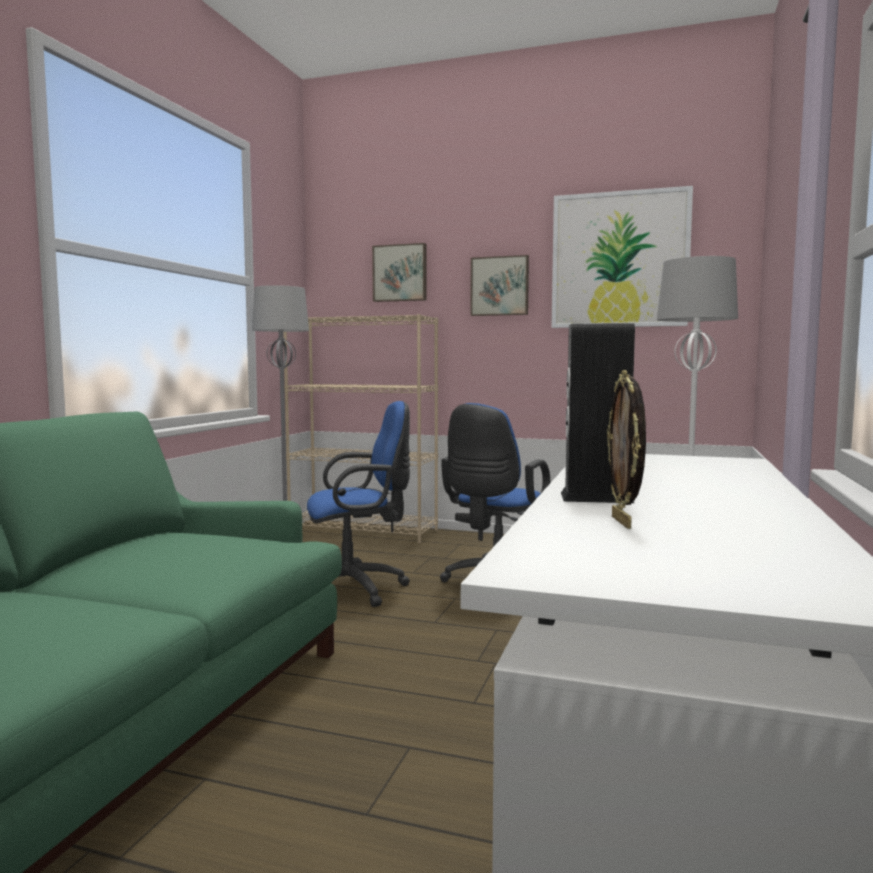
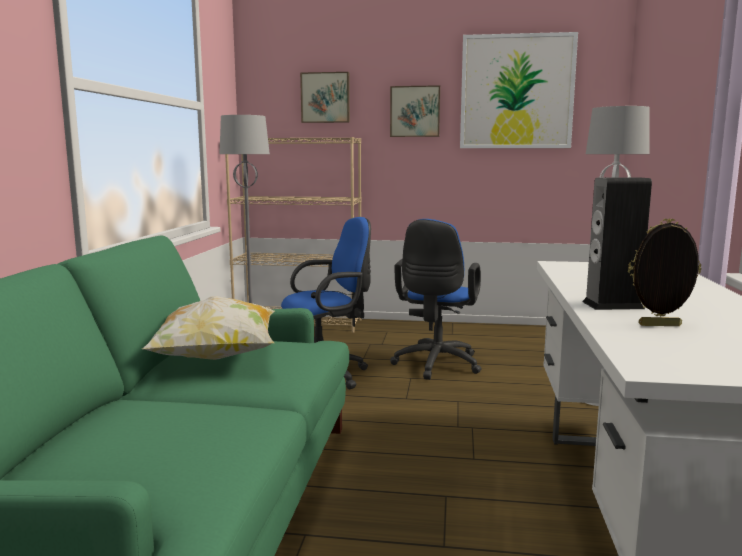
camera: 10 degrees left, 5 degrees up
(152, 550) = (216, 357): none -> pillow
(623, 522) = (660, 326): picture frame -> picture frame turned 105 degrees clockwise

